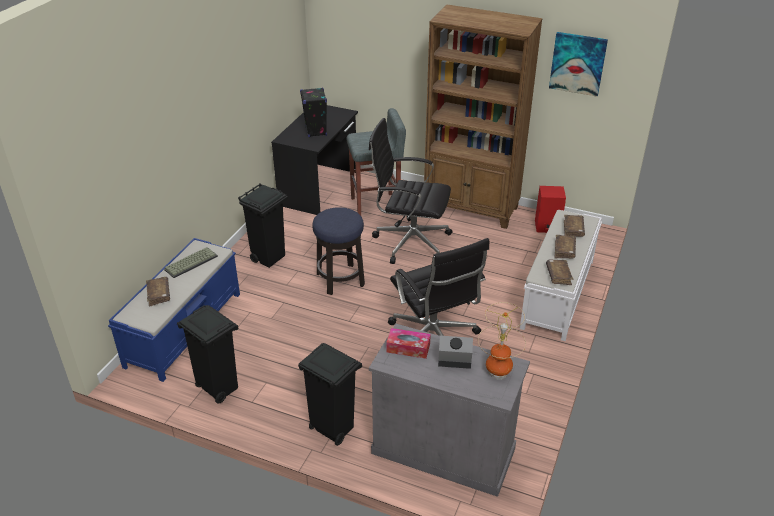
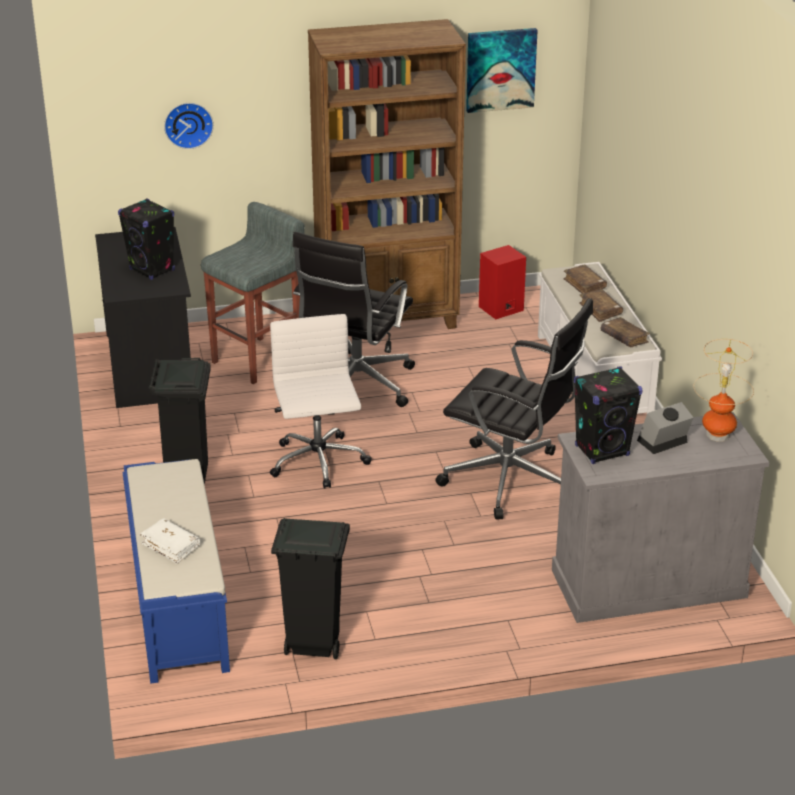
camera: 35 degrees left, 5 degrees down
(159, 294) = (171, 546): brown book -> white book
(191, 262) = (162, 494): keyboard -> none
(332, 429) = (505, 620): black trash can -> none
(340, 279) = (318, 462): stool -> white office chair
(371, 49) = (188, 124): none -> wall clock
(408, 348) = (602, 450): tissue box -> black speaker
(409, 242) = (354, 386): black office chair -> black office chair turned 45 degrees counterclockwise

